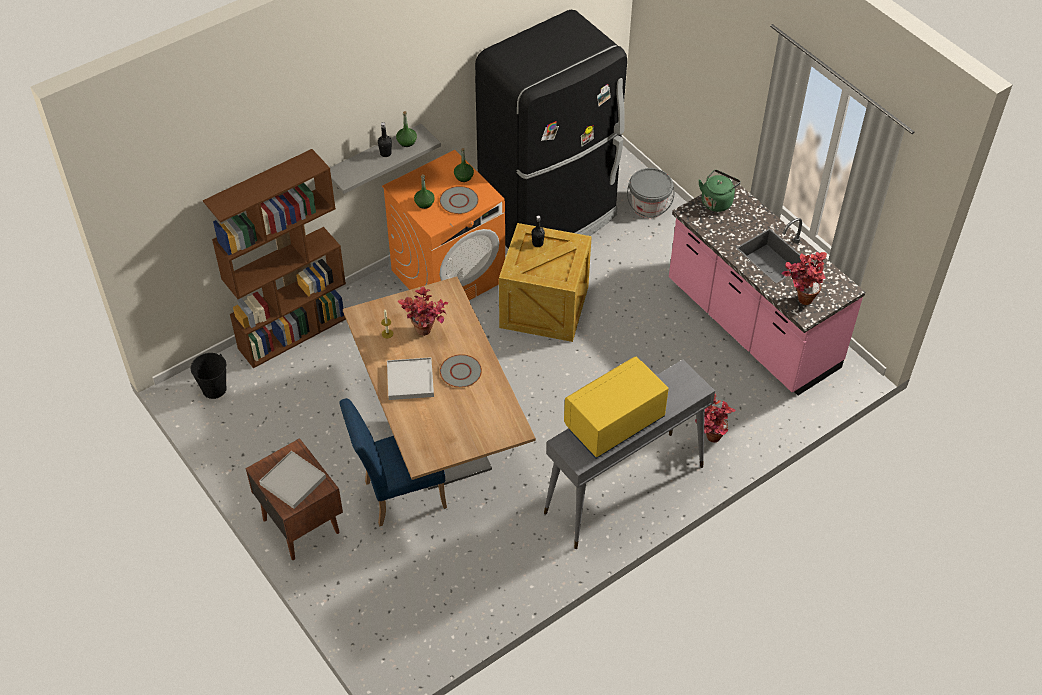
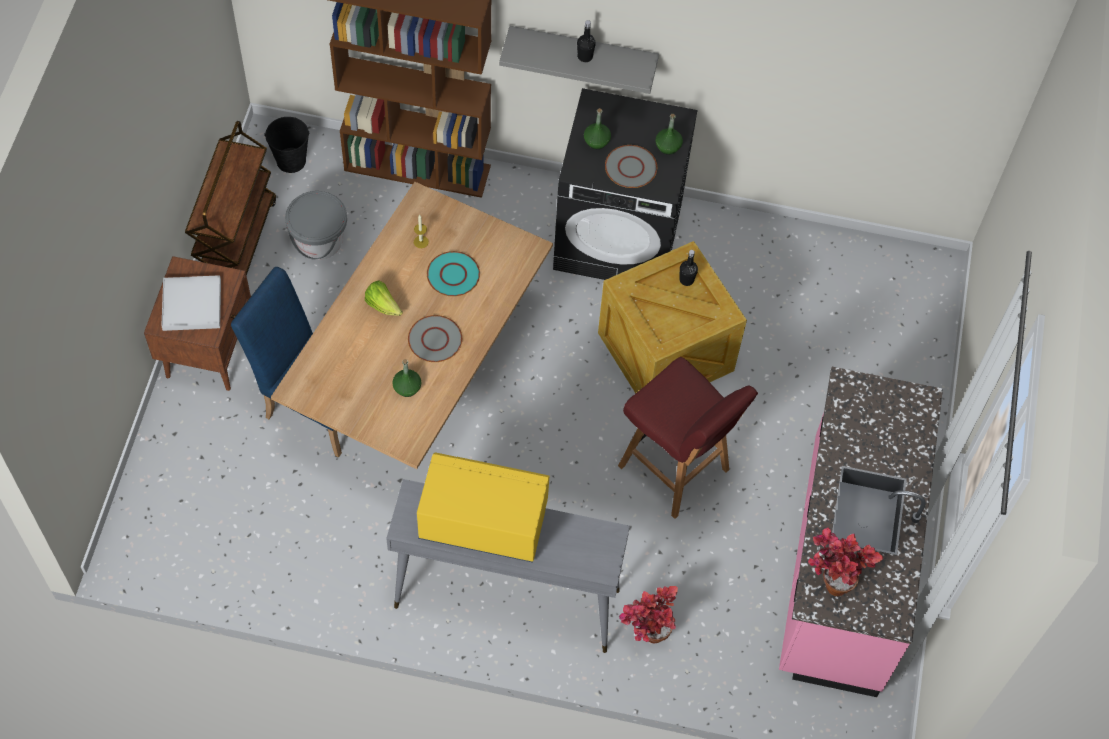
camera: 45 degrees right, 10 degrees up
(238, 456) = (236, 241): none -> brown cart
(406, 142) = (620, 61): green bottle -> green bottle (407, 387)
(410, 380) = (383, 305): white tray -> lettuce
(427, 334) = (453, 275): potted plant -> turquoise plate
(448, 275) = (618, 237): orange washing machine -> black washing machine
(550, 218) = (788, 267): black fridge -> none
(622, 355) = (675, 470): none -> red stool
(648, 206) = (905, 344): grey bucket -> grey bucket (319, 241)
(717, 201) = (891, 400): green kettle -> none

